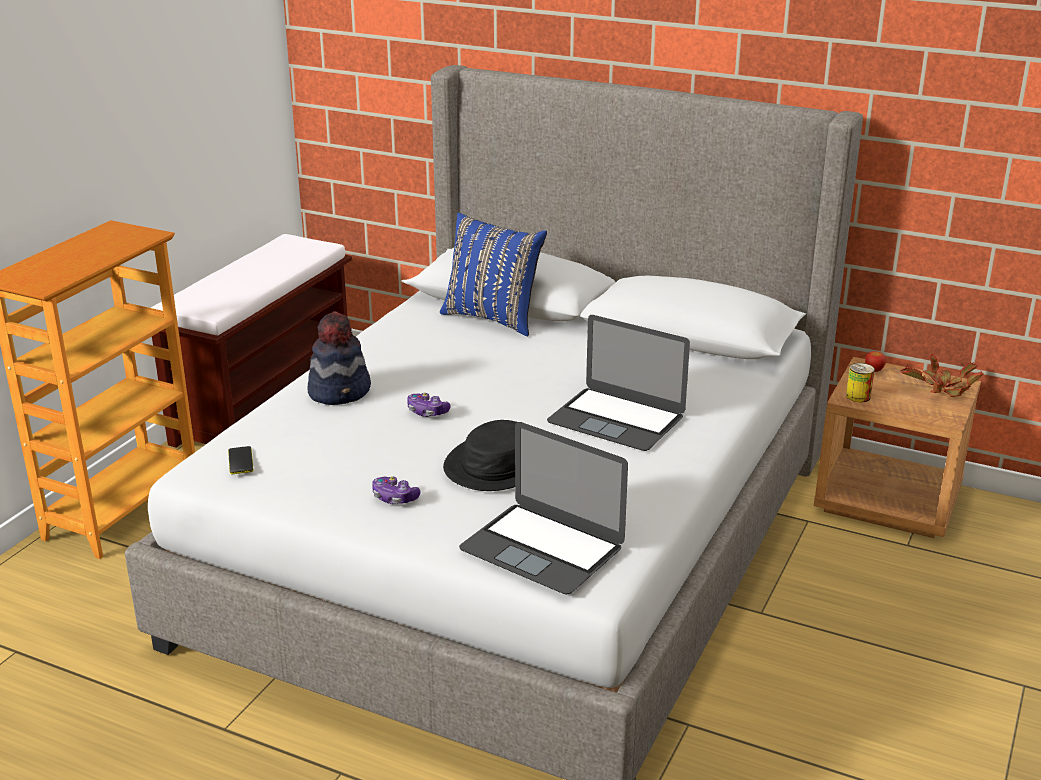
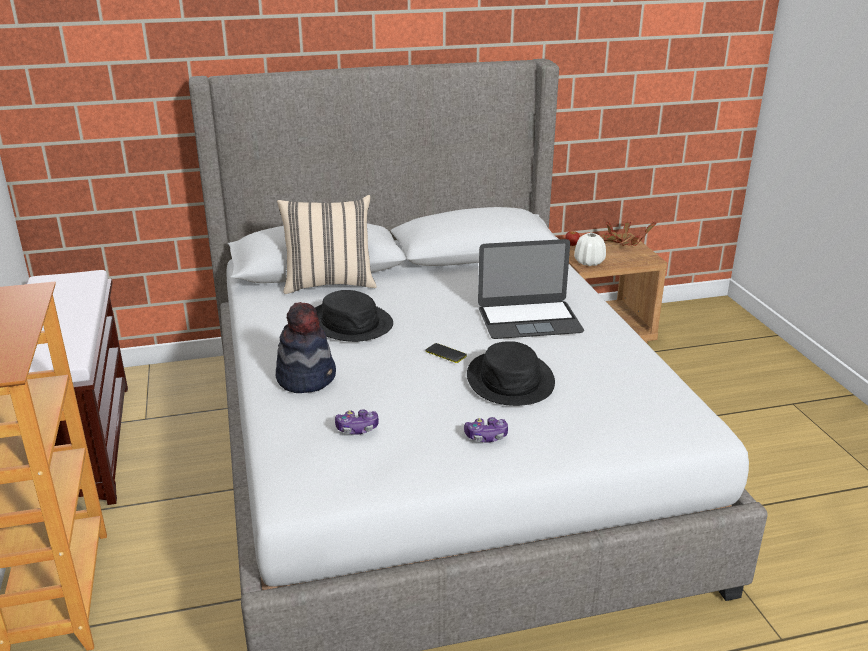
camera: 40 degrees left, 0 degrees up
(240, 461) = (322, 465): phone -> phone (445, 353)
(427, 412) = (402, 365): game controller -> game controller (357, 428)
(449, 359) = (350, 323): none -> black hat
(493, 318) = (329, 283): blue pillow -> beige pillow
(542, 548) = (637, 422): laptop -> none
(858, 396) = (589, 262): can -> white vase

